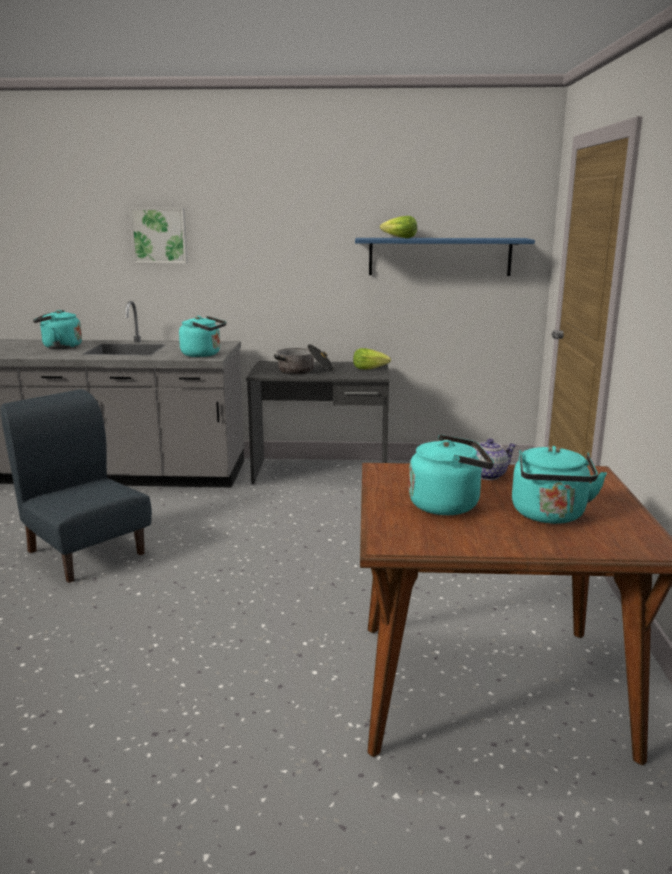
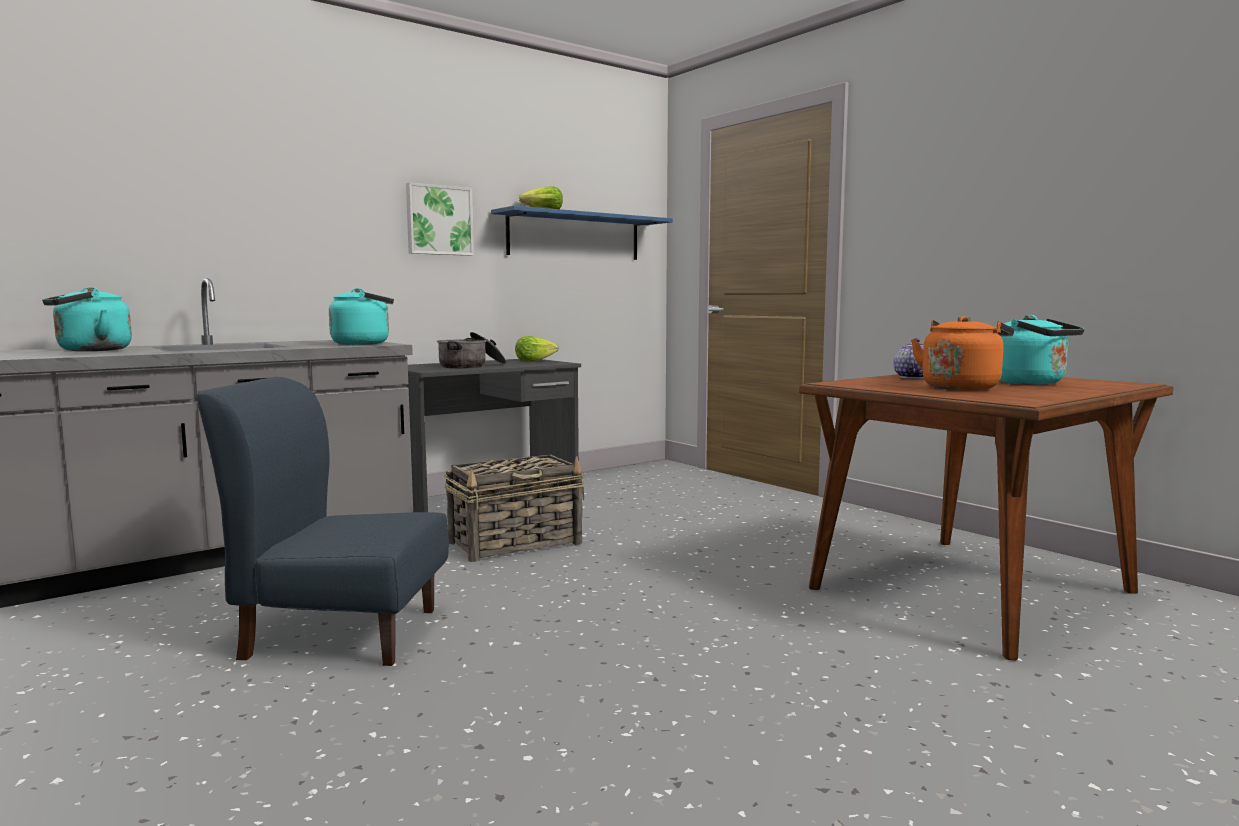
camera: 40 degrees left, 10 degrees down
(159, 235) = (233, 187): picture -> picture (439, 220)
(271, 517) = (516, 543): none -> basket
(448, 505) = (961, 387): turquoise kettle -> orange kettle

